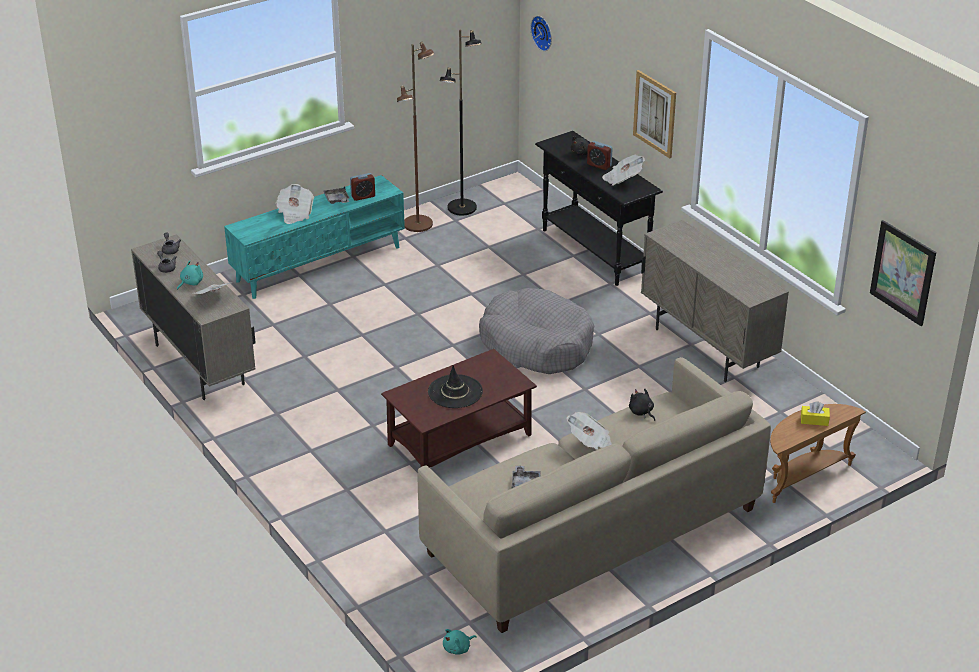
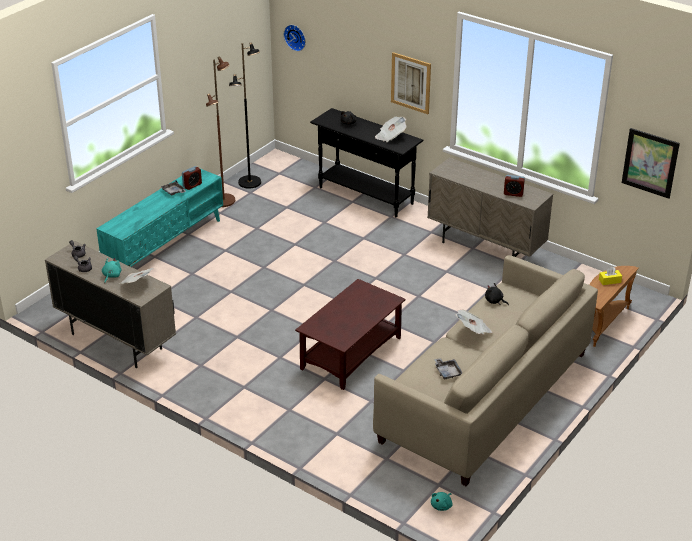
camera: 20 degrees left, 0 degrees up
(295, 213) = (147, 208): newspaper -> none
(455, 392) = (350, 316): black hat -> none
(536, 344) = (364, 271): grey dog bed -> none
(599, 165) = (367, 129): alarm clock -> alarm clock (513, 193)

